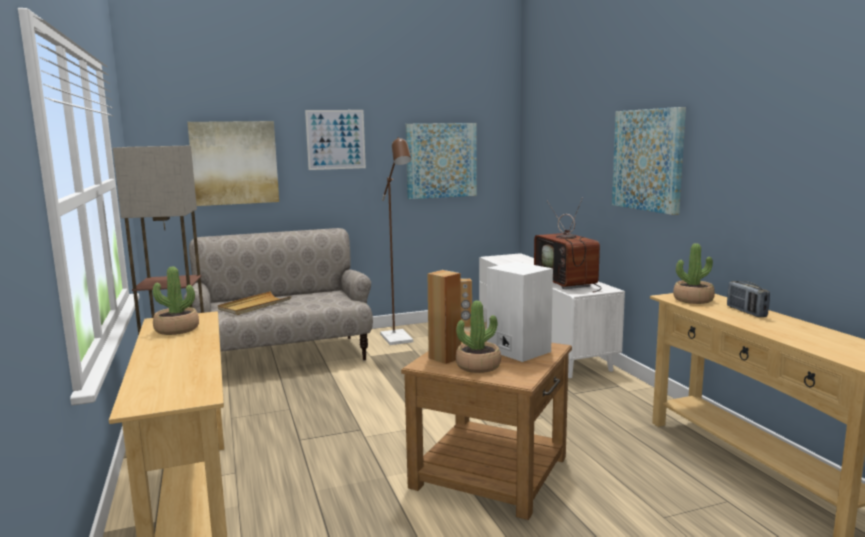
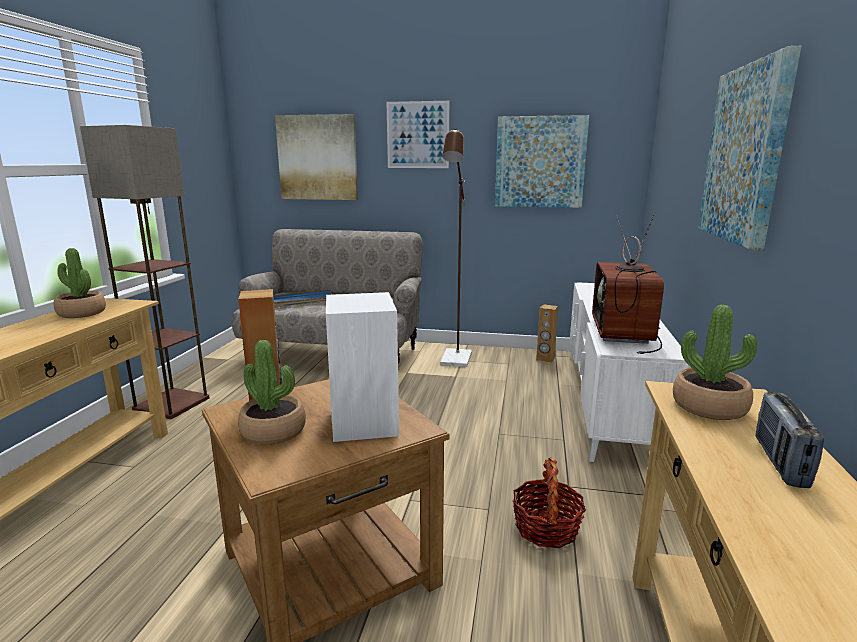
camera: 30 degrees right, 5 degrees up
(254, 306) = (302, 301): beige tray -> blue tray
(586, 416) = (546, 528): none -> basket

